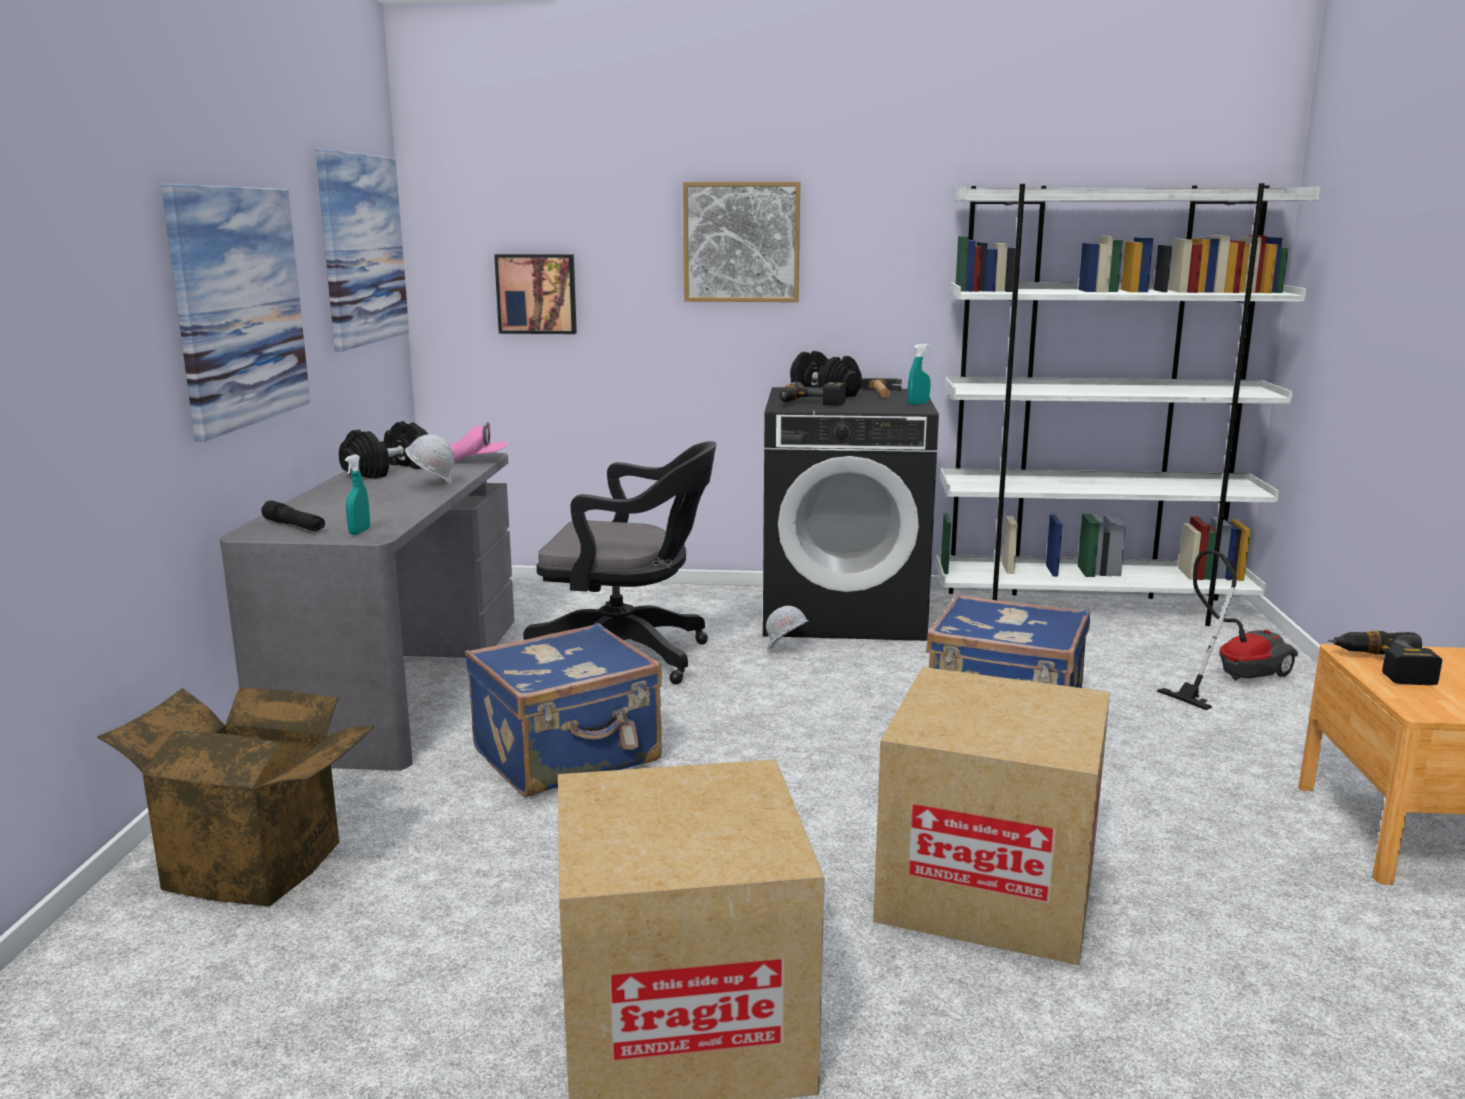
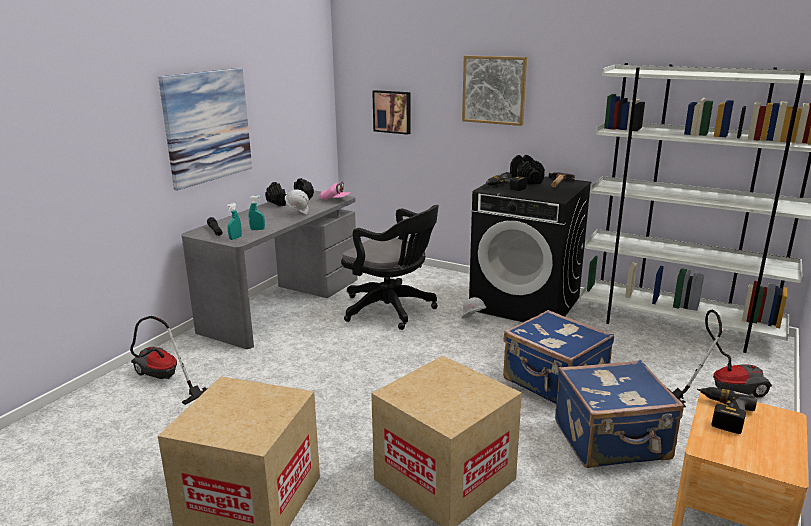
camera: 25 degrees right, 5 degrees up
(261, 862) = (163, 380): cardboard box -> vacuum cleaner
(362, 249) = (300, 89): picture -> none
(569, 757) = (319, 358): blue suitcase -> blue suitcase (612, 441)
(918, 403) = (566, 194): turquoise spray bottle -> turquoise spray bottle (257, 229)

